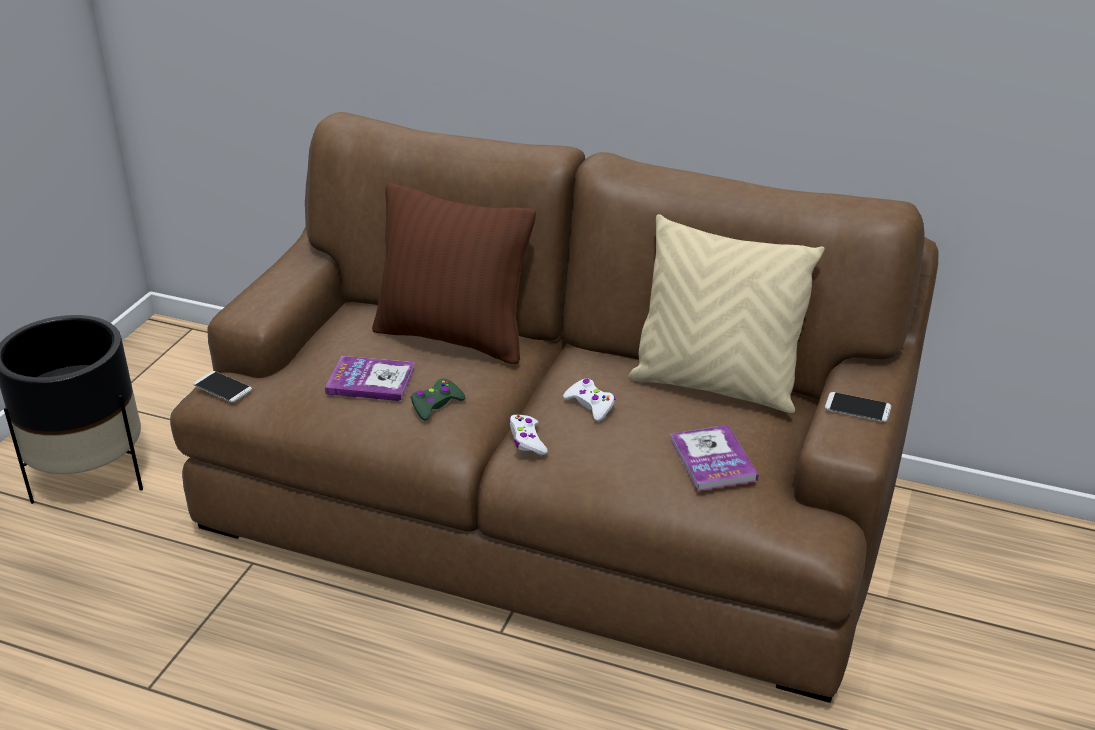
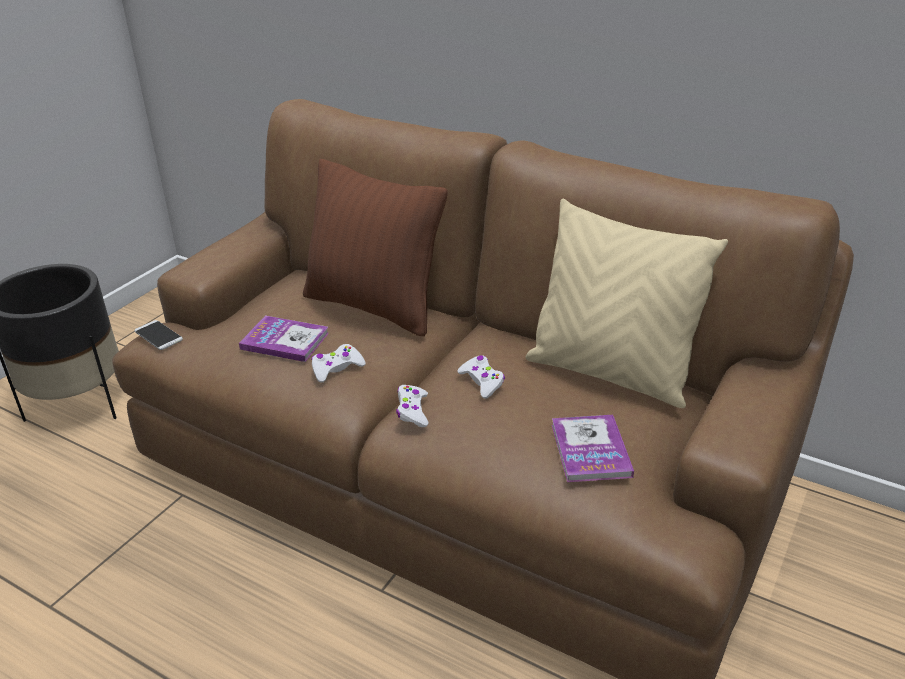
camera: 10 degrees right, 0 degrees up
(436, 405) = (336, 368): green game controller -> white game controller
(857, 408) = (750, 410): phone -> none

